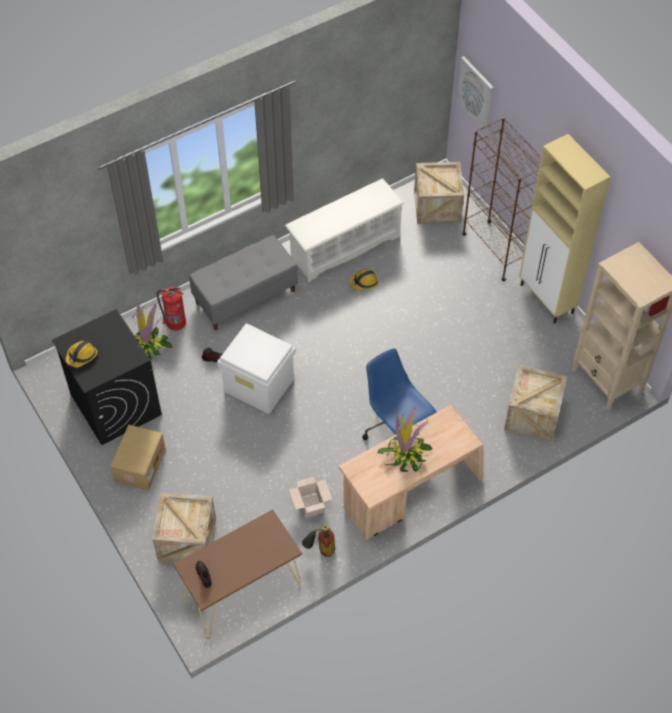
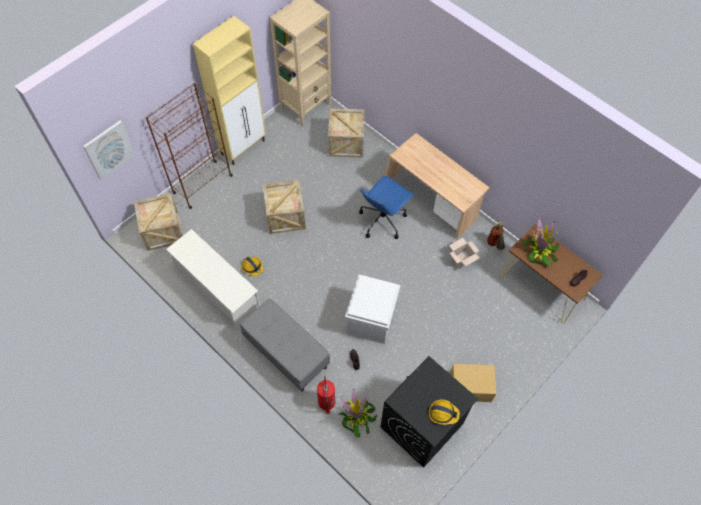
camera: 105 degrees left, 5 degrees up
(187, 540) = (519, 333): crate -> crate (285, 216)
(406, 454) = (439, 173): potted plant -> potted plant (539, 251)

